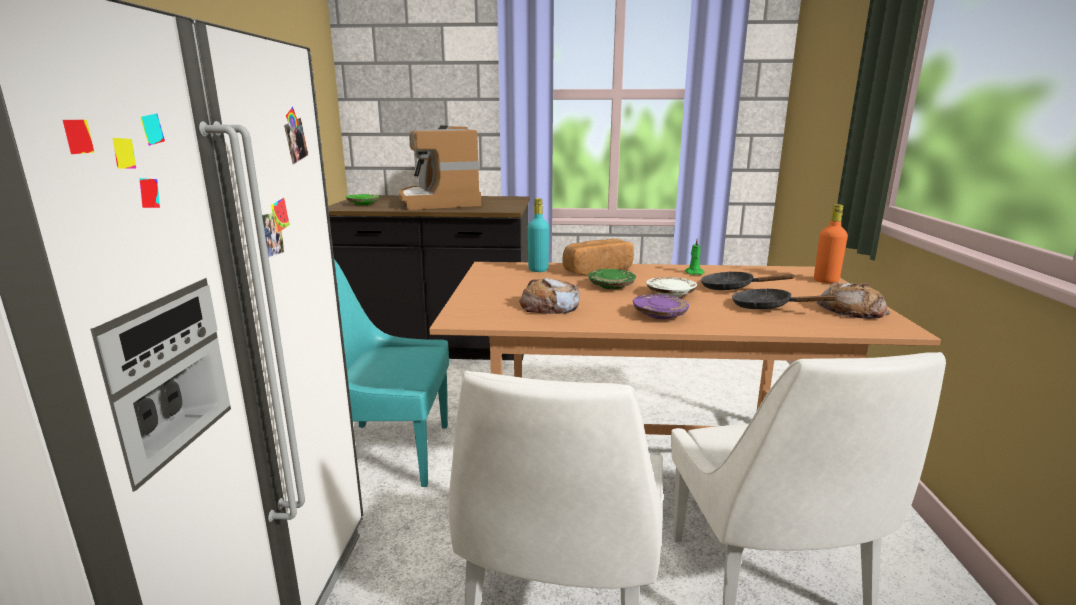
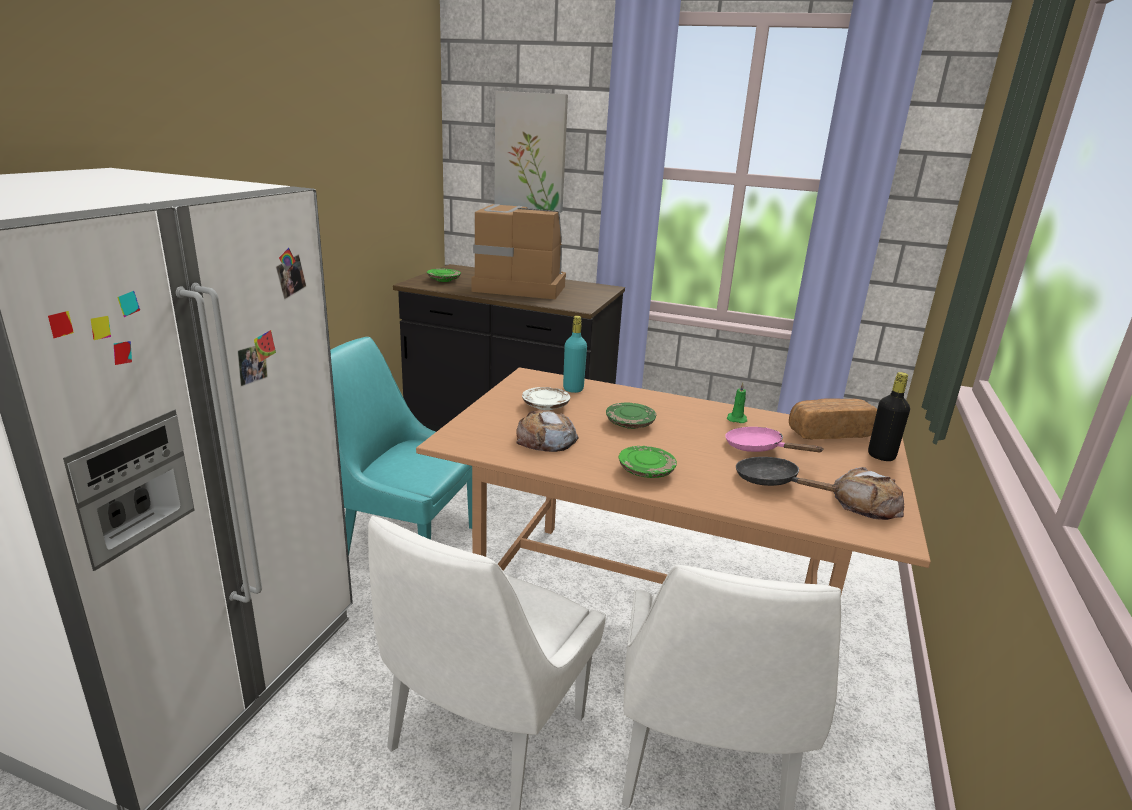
camera: 15 degrees right, 5 degrees up
(425, 85) = (530, 152): none -> picture
(438, 202) = (519, 286): coffee machine -> coffee machine turned 105 degrees clockwise
(597, 269) = (634, 398): bread -> bread (828, 433)
(660, 315) = (646, 471): purple plate -> green plate
(670, 294) = (682, 445): white plate -> white plate (545, 406)
(732, 288) = (759, 448): black frying pan -> pink frying pan
(826, 281) = (881, 456): orange bottle -> black bottle

